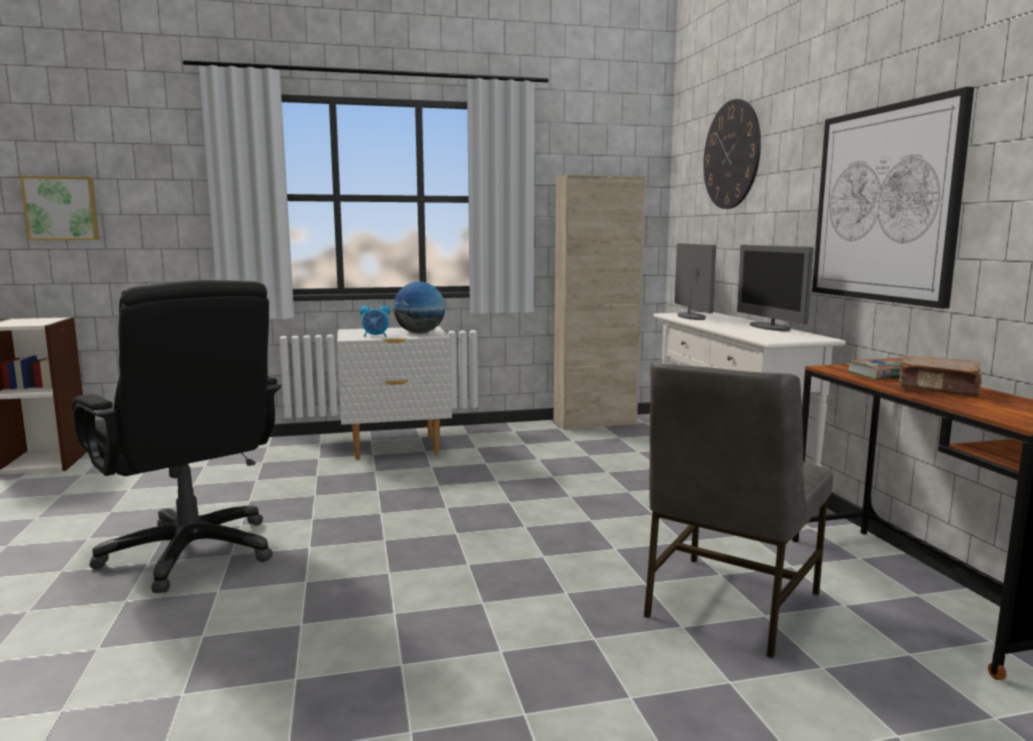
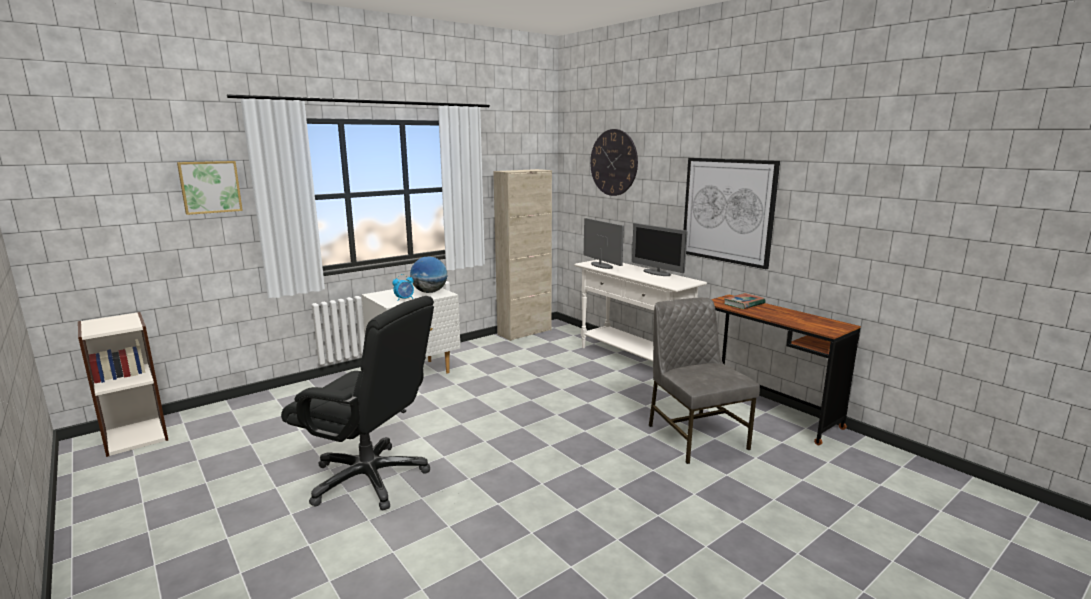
camera: 25 degrees left, 5 degrees up
(61, 208) = (118, 221): picture -> picture (210, 187)
(728, 604) = (695, 436): grey chair -> grey chair turned 150 degrees clockwise
(939, 390) = (775, 313): brown book -> none

